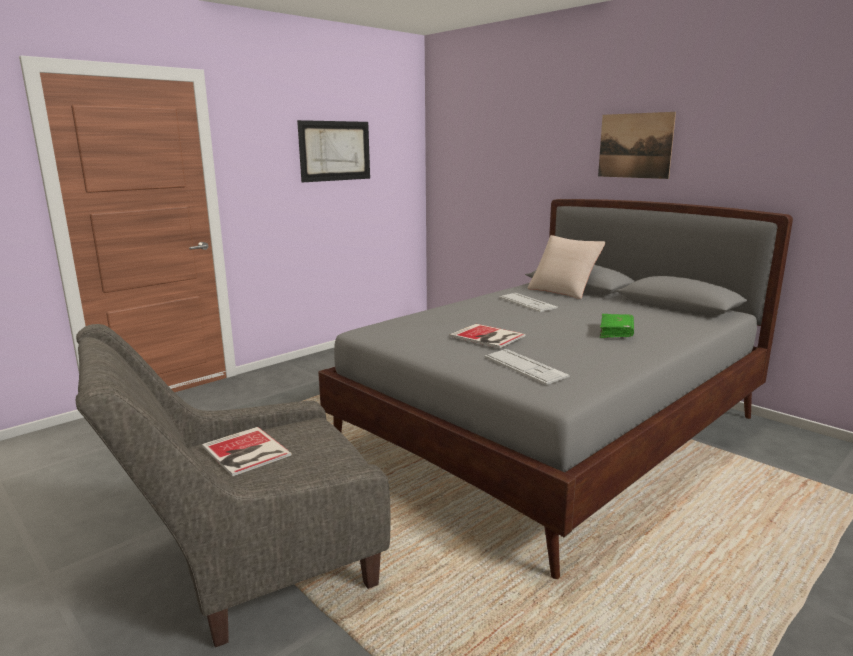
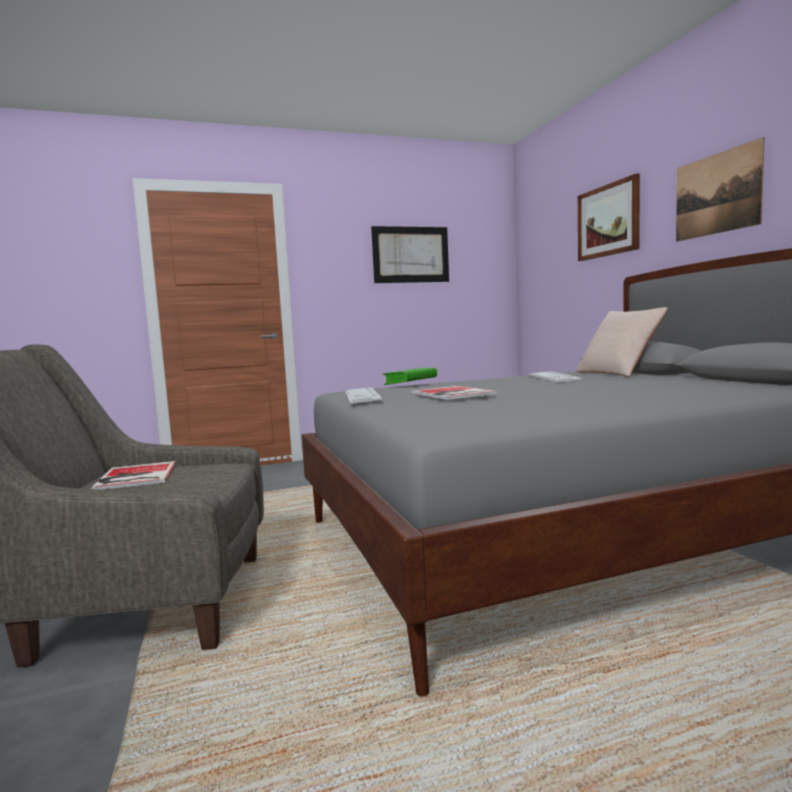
camera: 25 degrees right, 10 degrees down
(524, 367) = (447, 411): keyboard -> keyboard (362, 396)
(533, 142) = (608, 220): none -> picture
(616, 332) = (626, 394): green book -> green book (410, 383)

